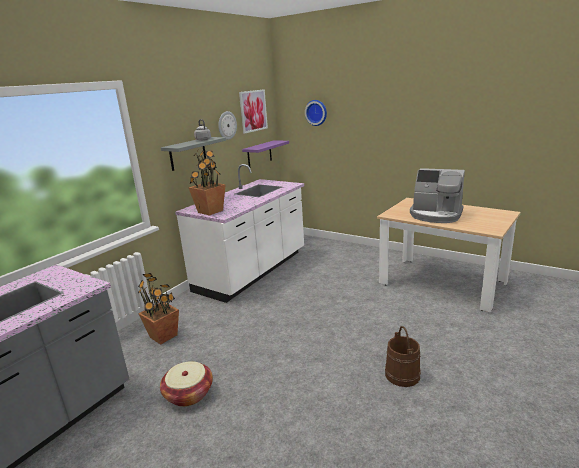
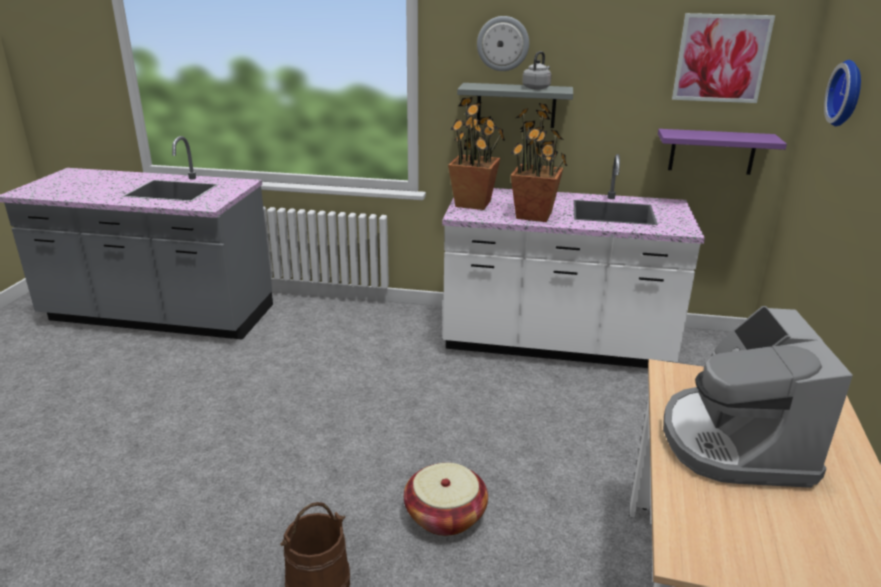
camera: 65 degrees right, 5 degrees up
(164, 336) = (343, 329): potted plant -> potted plant (534, 216)
(189, 394) = (237, 383): basket -> basket (445, 515)
(227, 125) = (627, 75): wall clock -> wall clock (503, 43)

